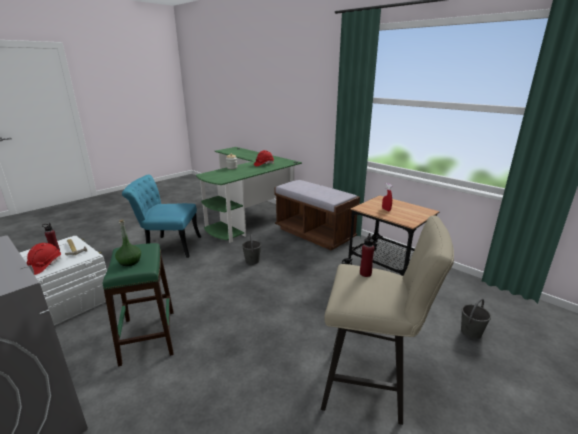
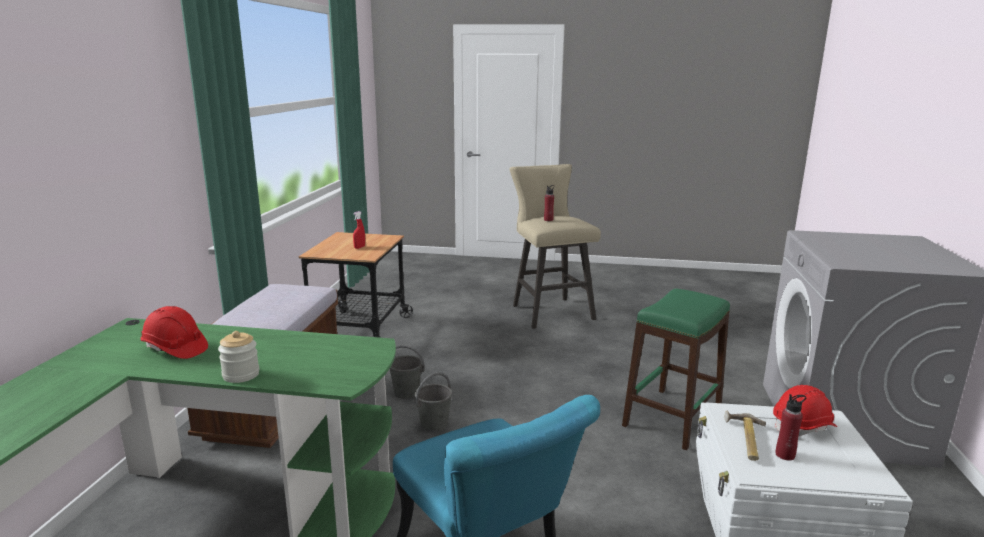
camera: 125 degrees left, 5 degrees down
(129, 261) = (691, 302): green bottle -> none
(470, 333) = (440, 290): grey bucket -> grey bucket (407, 392)

